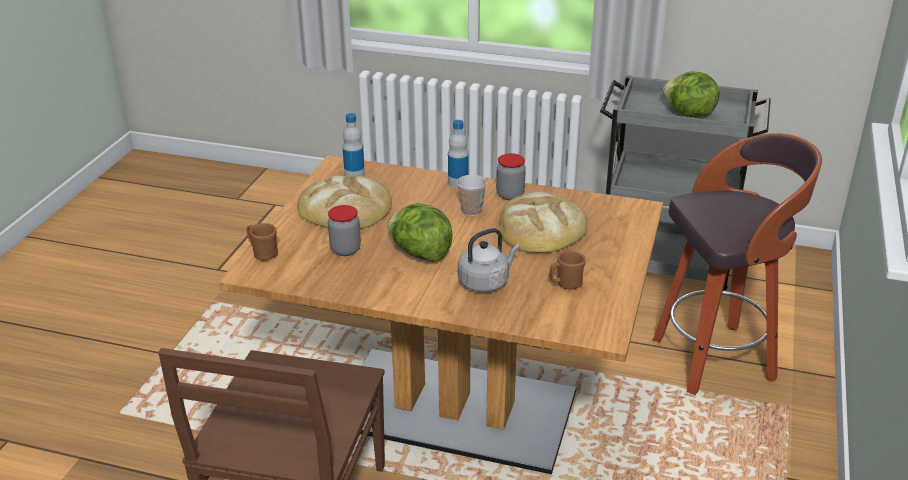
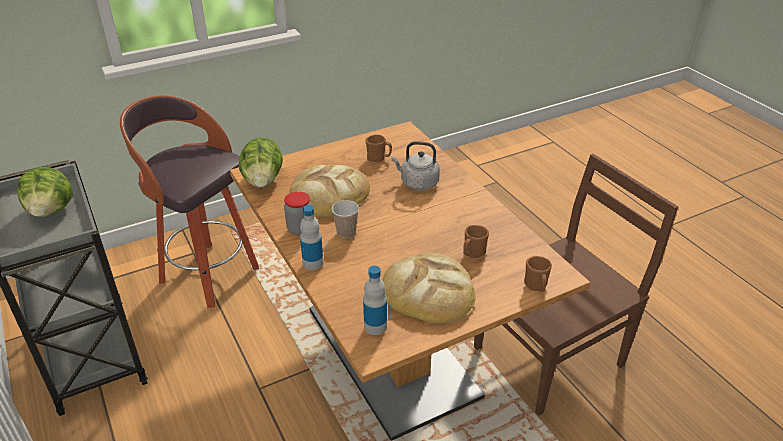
camera: 135 degrees left, 5 degrees up
(345, 250) = (472, 254): jar -> brown mug
(420, 254) = (428, 221): lettuce -> lettuce (263, 181)

